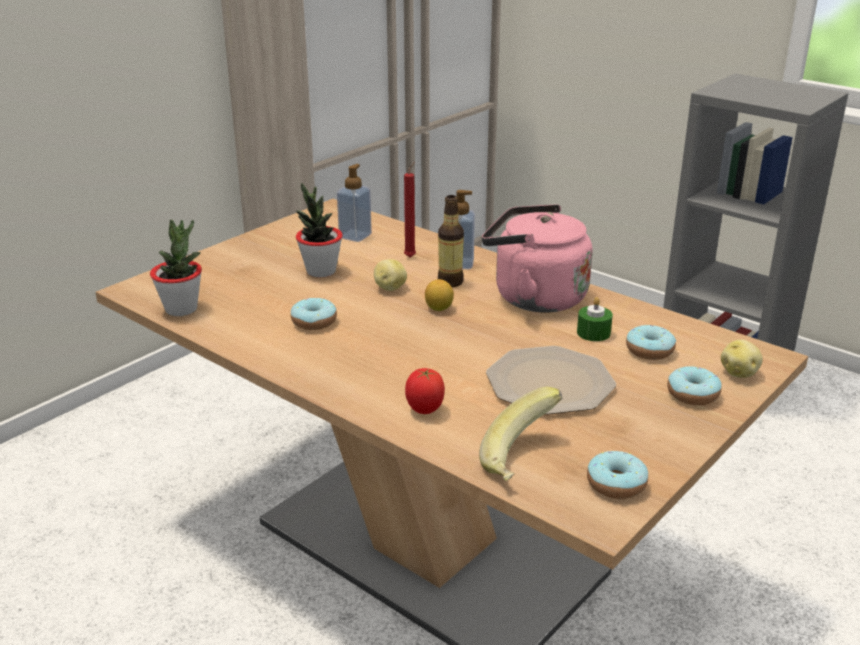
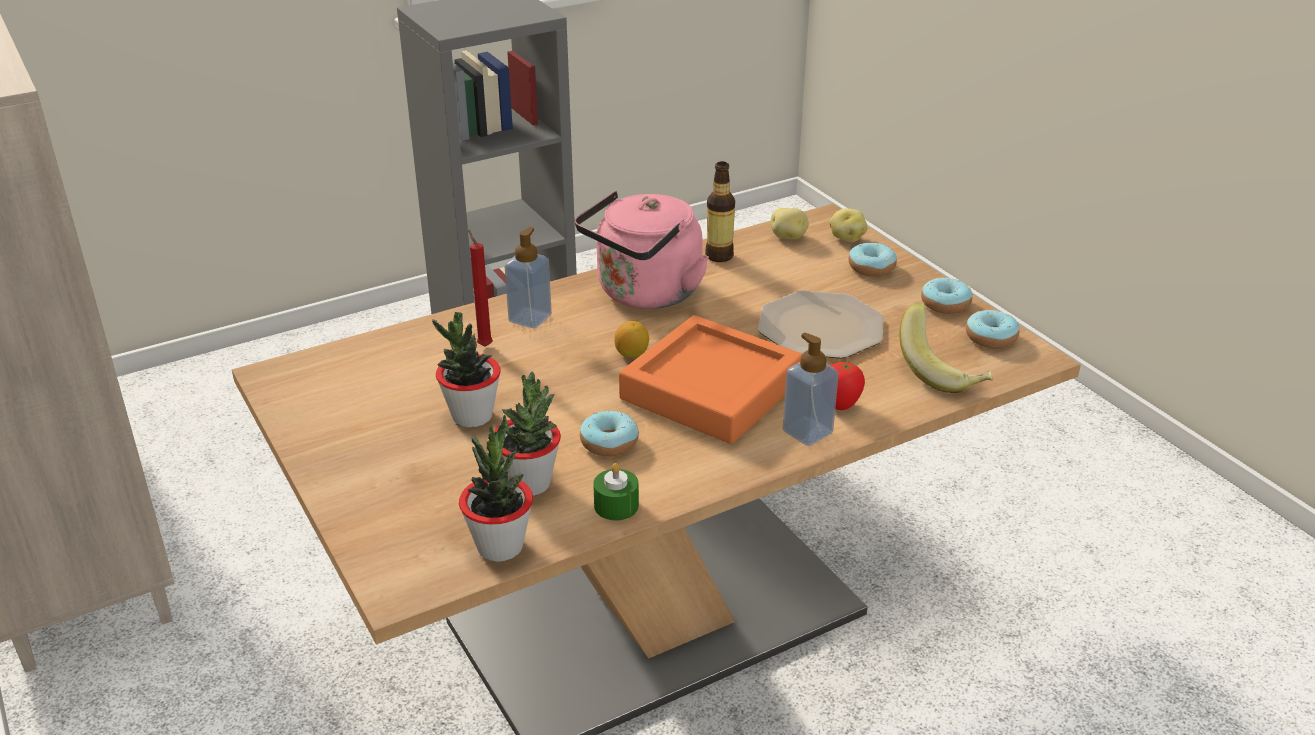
camera: 70 degrees left, 5 degrees up
(252, 304) = (529, 483): none -> potted plant
(355, 236) = (385, 373): soap dispenser -> soap dispenser (807, 432)
(389, 288) = (557, 375): potato -> potato (788, 237)
(410, 348) = (711, 390): none -> orange tray
(450, 282) = (573, 334): bottle -> bottle (719, 256)
(593, 333) = (740, 282): green candle -> green candle (616, 505)
(649, 350) = (788, 265): donut -> donut (945, 304)

